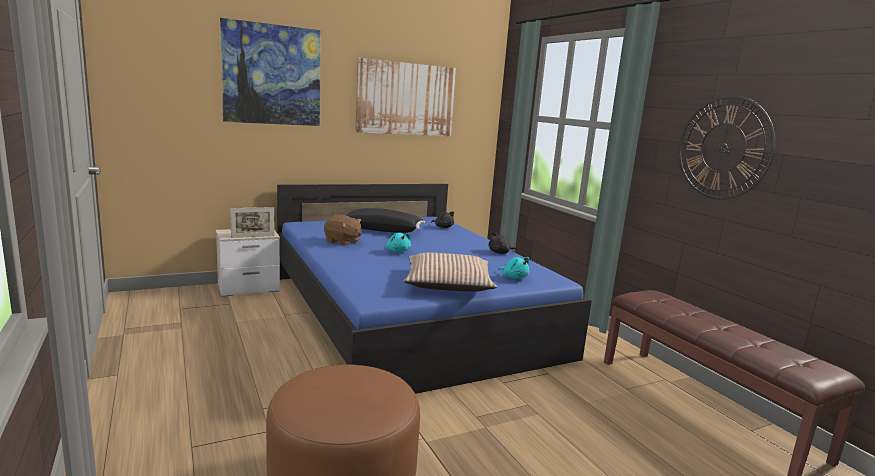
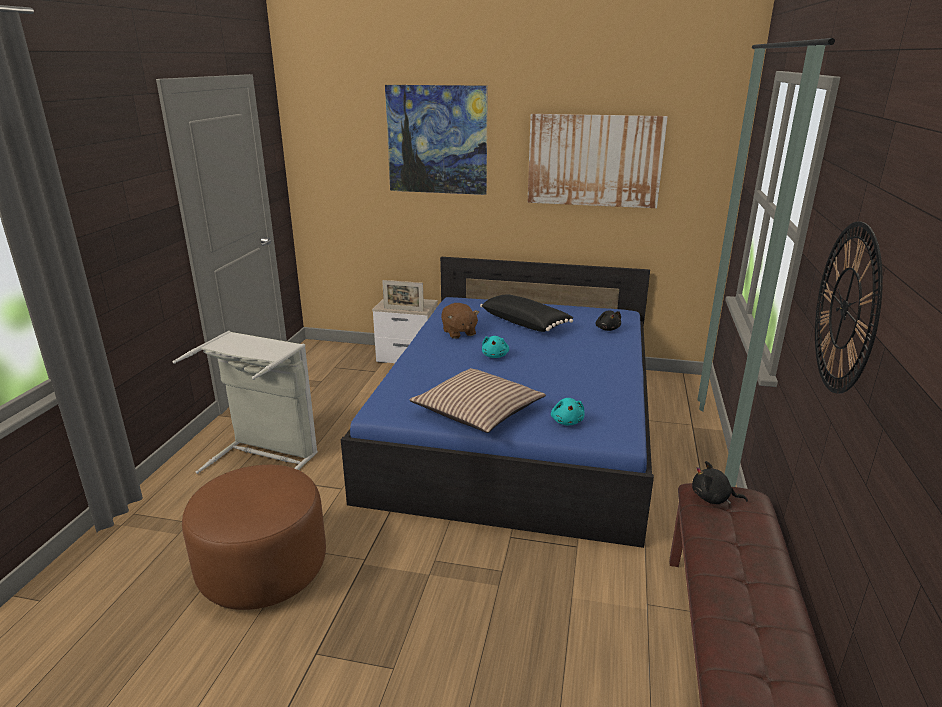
camera: 40 degrees right, 10 degrees up
(208, 397) = (266, 457): none -> grey laundry basket
(500, 253) = (615, 381): black plush toy -> black plush toy (713, 498)

